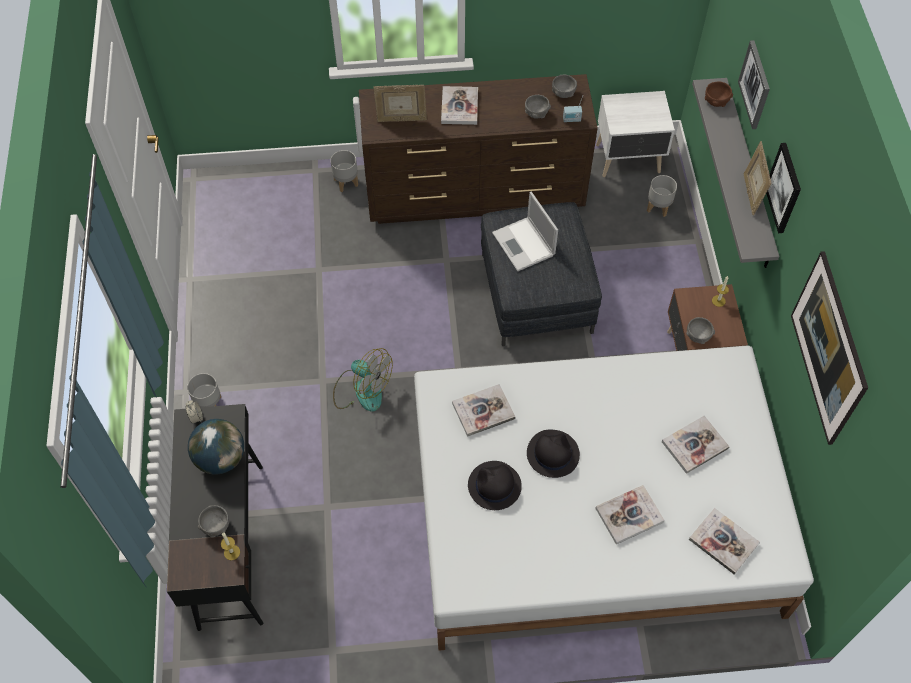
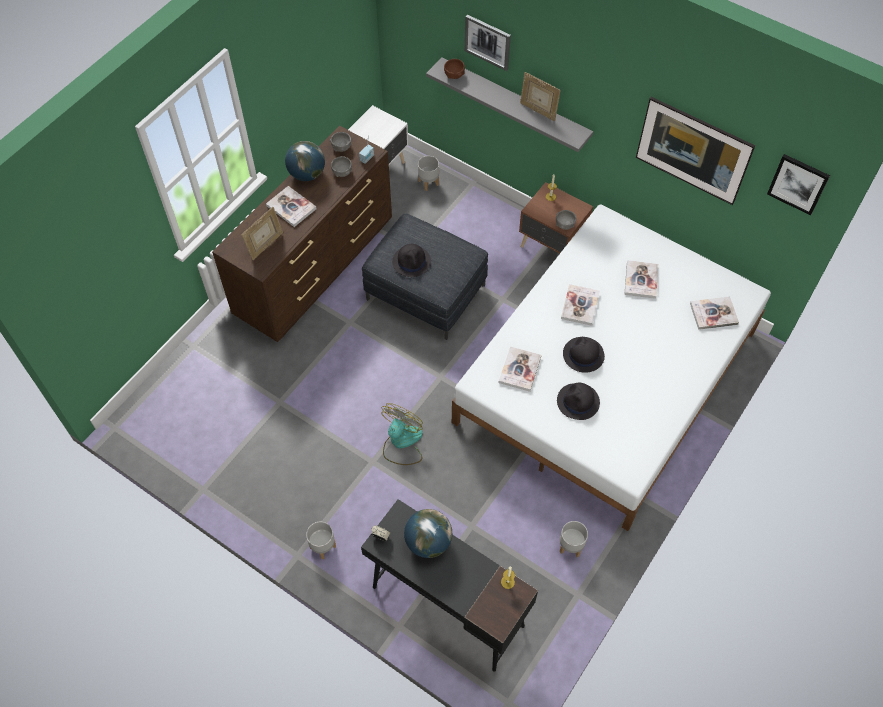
camera: 50 degrees left, 0 degrees up
(216, 526) = (478, 579): grey bowl -> none
(345, 182) = (224, 335): grey planter -> grey planter (570, 546)
(361, 389) = (402, 443): fan -> fan turned 45 degrees counterclockwise
(506, 91) = (307, 174): none -> globe
(524, 245) = (412, 261): laptop -> black hat
(629, 515) = (658, 346): book -> book (580, 305)
(784, 188) = (572, 86): picture -> picture (798, 183)

